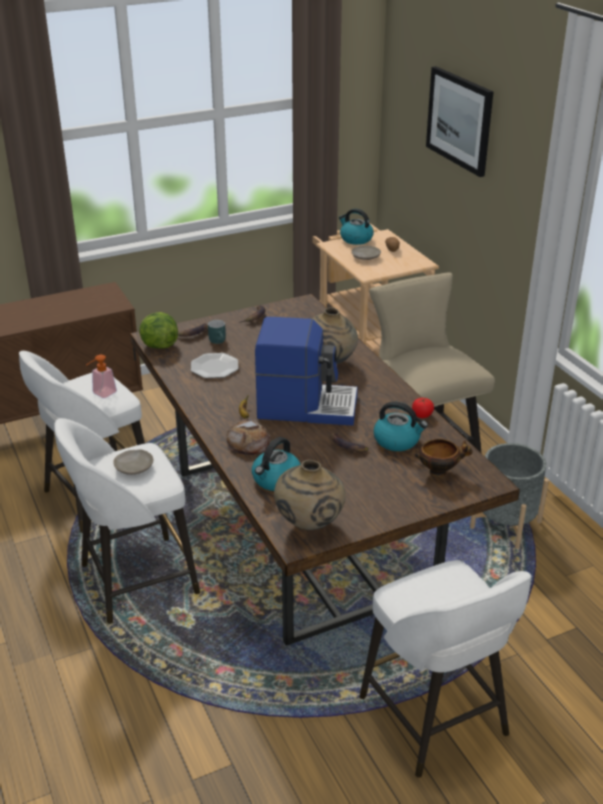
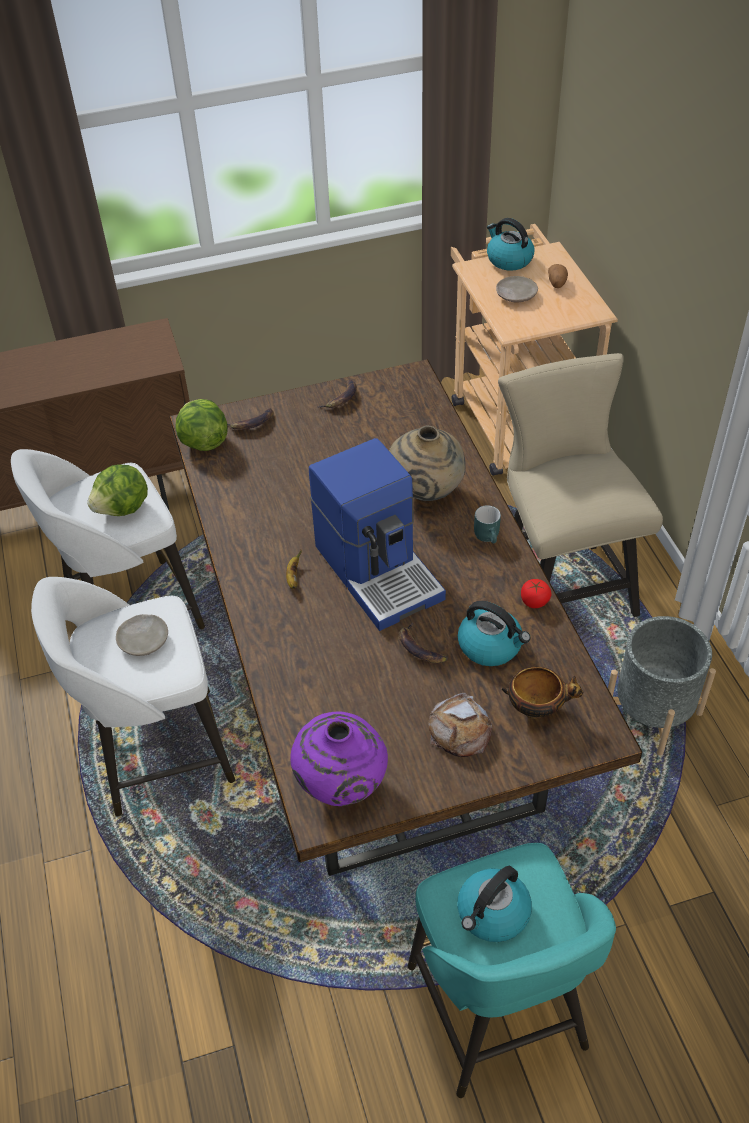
camera: 10 degrees right, 15 degrees up
(101, 394) = (123, 508): soap dispenser -> lettuce
(214, 367) = (269, 488): plate -> none
(219, 341) = (285, 440): turquoise mug -> turquoise mug (489, 536)
(248, 442) = (289, 629): bread -> bread (460, 730)
(276, 480) = (313, 701): kettle -> kettle (492, 914)
(306, 406) = (379, 570): coffee machine -> coffee machine turned 45 degrees clockwise
(309, 524) = (341, 785): beige vase -> purple vase
(435, 719) = (498, 1012): white stool -> turquoise stool
(459, 120) = (661, 121): picture -> none

